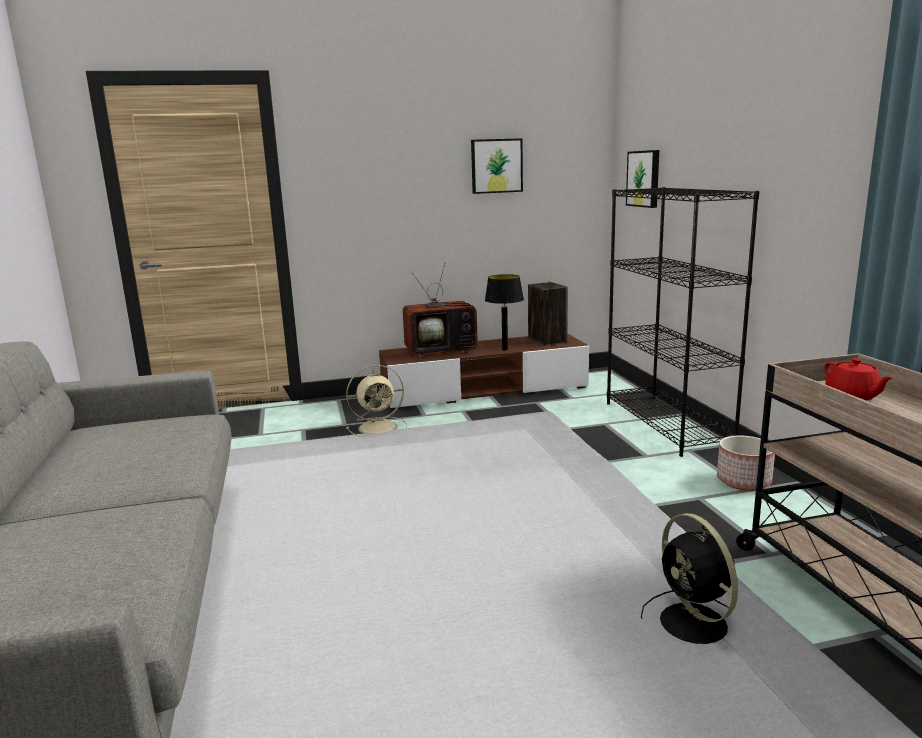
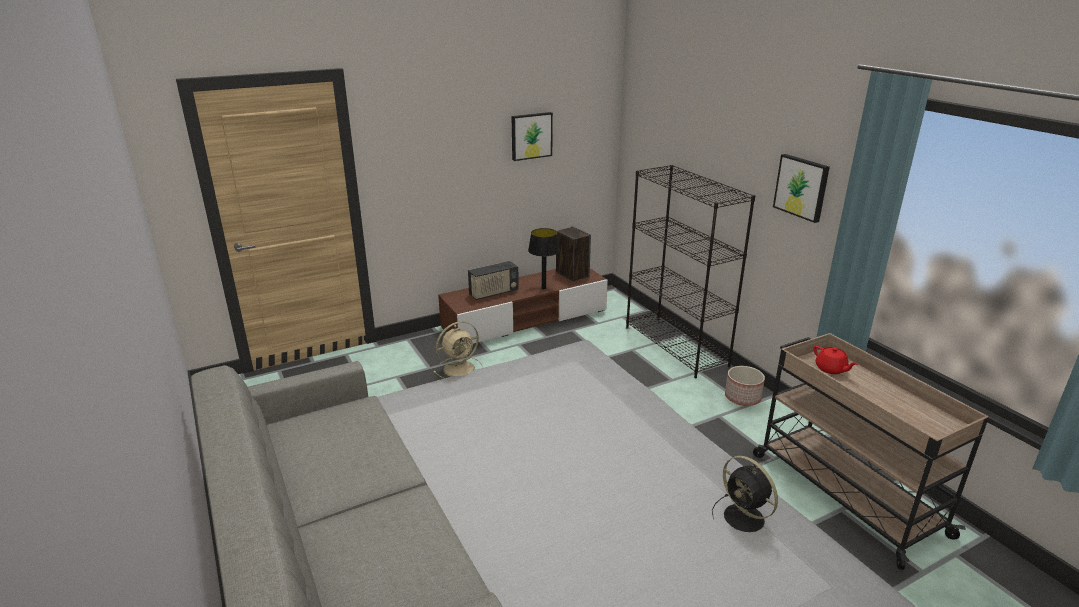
camera: 15 degrees left, 10 degrees up
(442, 351) = (493, 293): television -> radio
(644, 178) = (651, 150): picture -> picture (802, 187)

